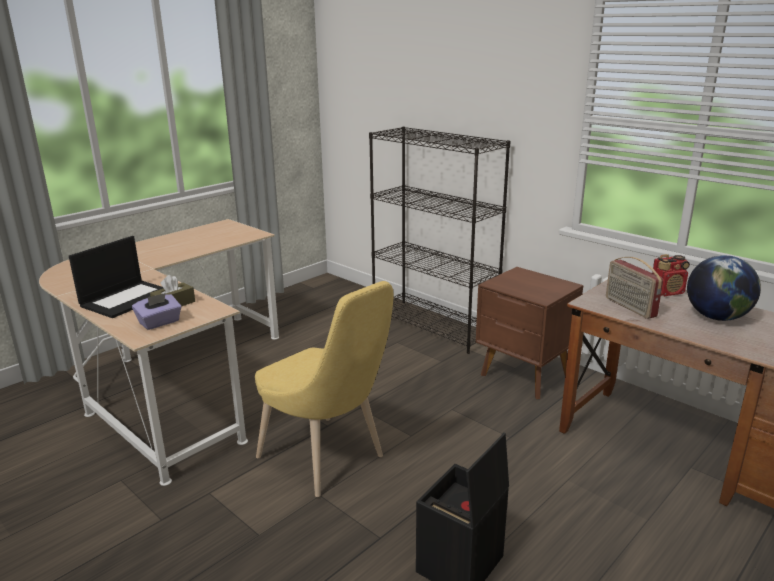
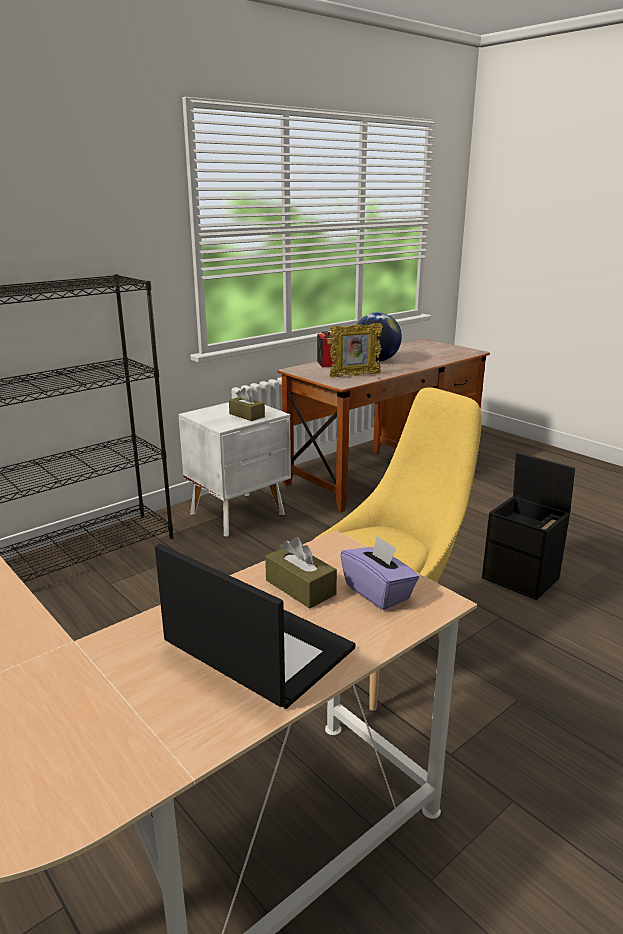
camera: 85 degrees left, 0 degrees up
(525, 376) = (239, 514): brown nightstand -> white nightstand
(528, 289) = (247, 415): none -> brown tissue box
(629, 307) = (354, 375): radio -> picture frame

